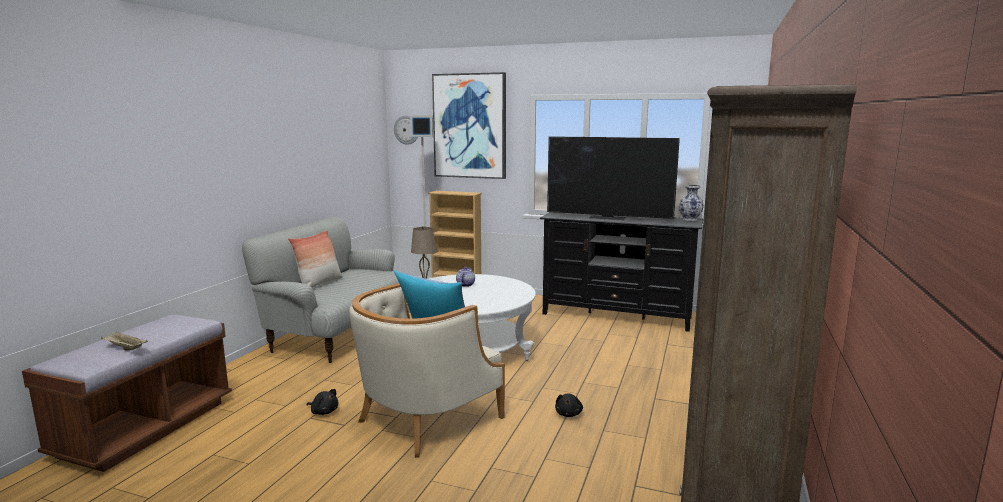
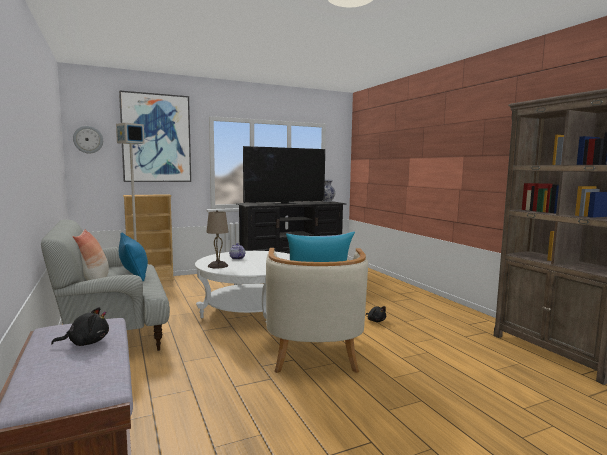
camera: 45 degrees left, 5 degrees down
(125, 348) = (95, 360): beige tray -> none
(324, 411) = (235, 378): black plush toy -> black plush toy (86, 343)
(364, 280) = (133, 273): none -> blue pillow

